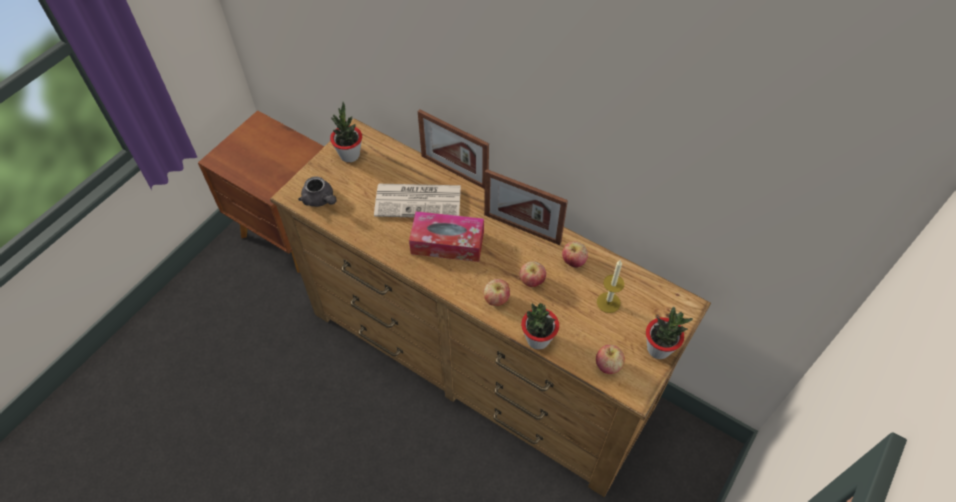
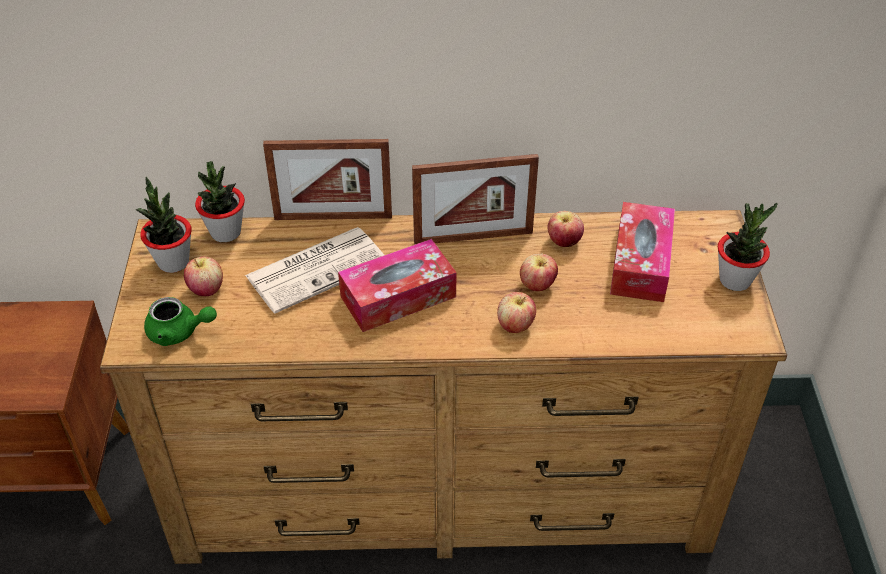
camera: 35 degrees left, 10 degrees down
(320, 200) = (179, 332): grey teapot -> green teapot
(538, 339) = (602, 341): potted plant -> potted plant (225, 232)
(608, 302) = (640, 263): candle -> tissue box
(608, 365) = (701, 325): apple -> apple (206, 289)

